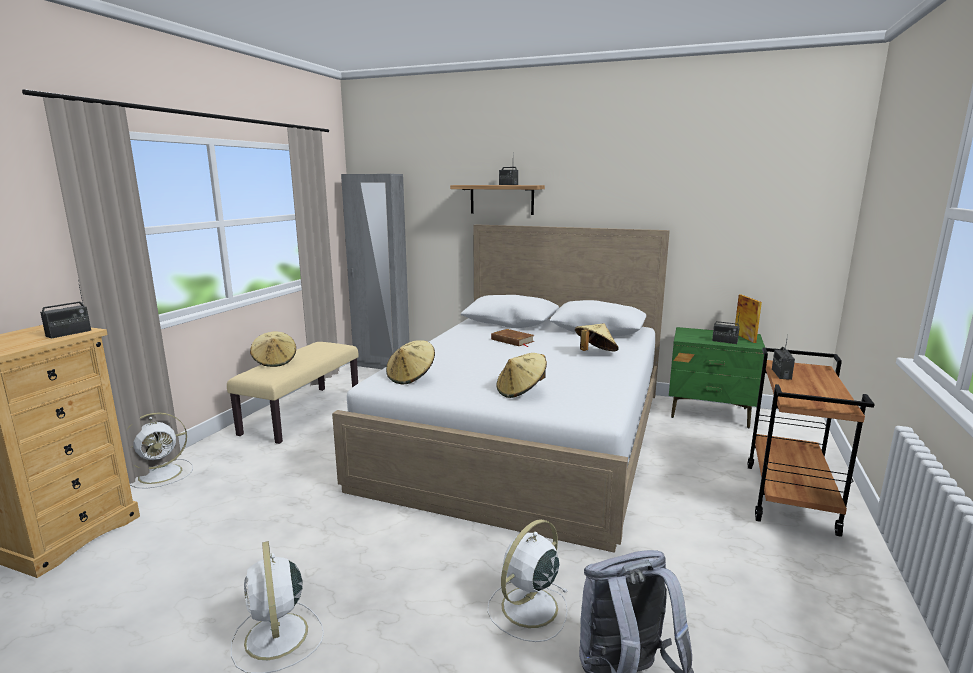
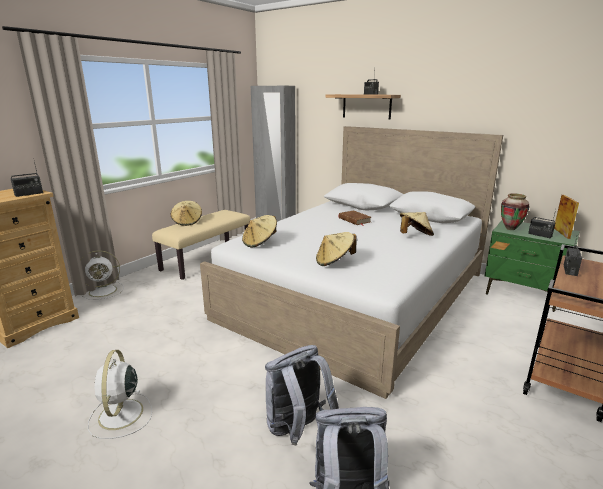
camera: 15 degrees right, 5 degrees up
(528, 608) = (297, 430): white fan -> grey backpack
(691, 337) = (510, 229): none -> vase

